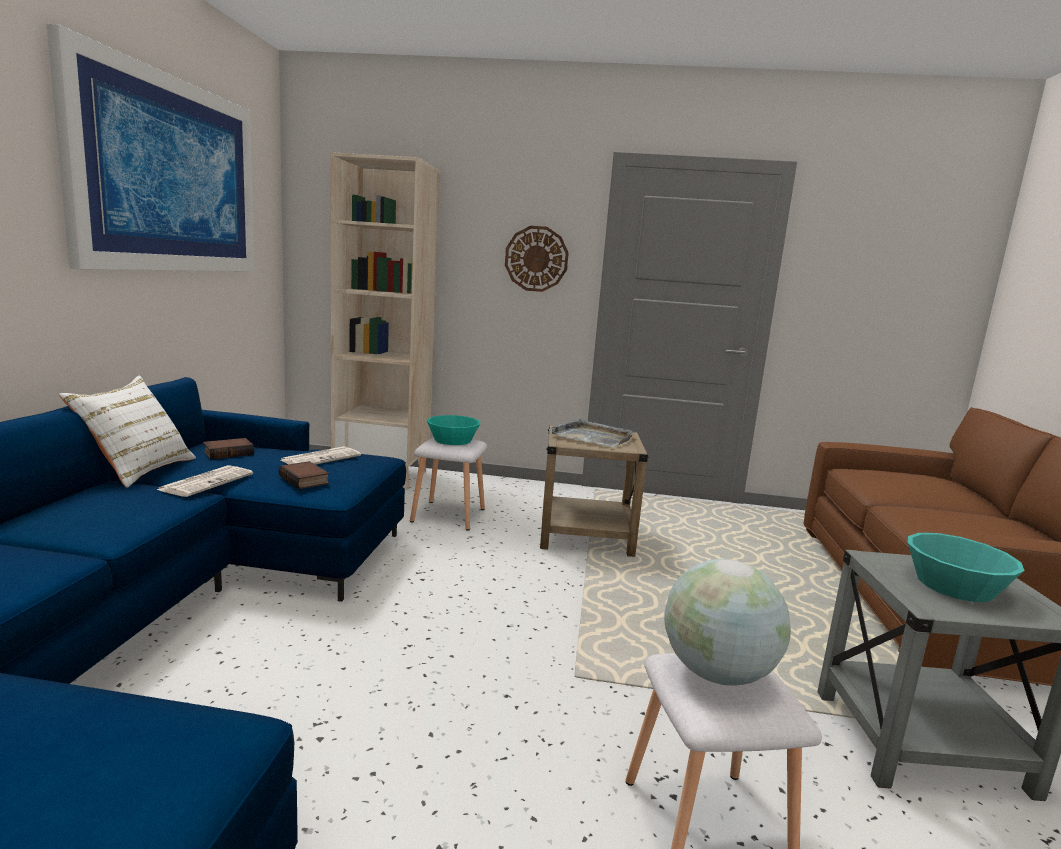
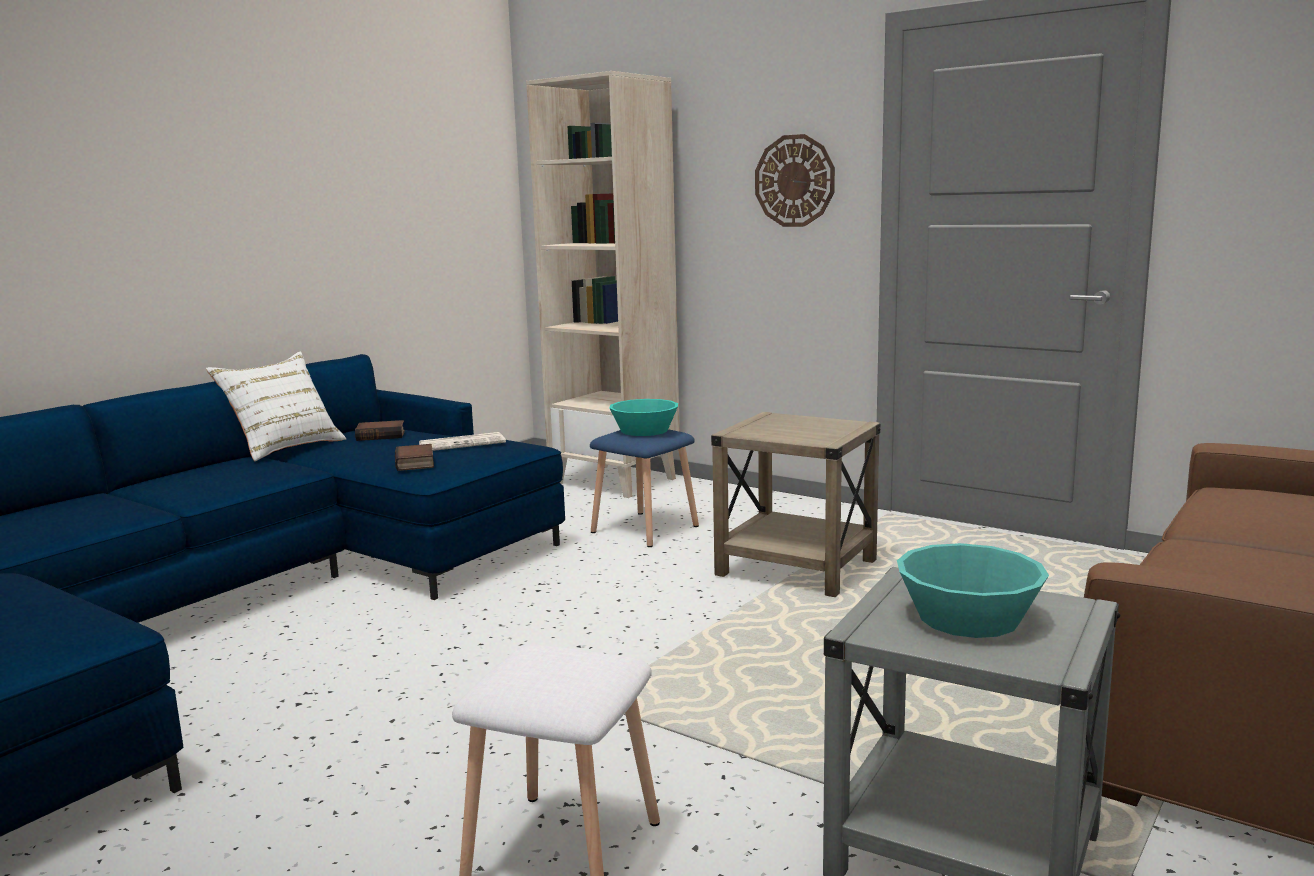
camera: 30 degrees right, 0 degrees up
(169, 175) = (348, 138): picture -> none
(207, 482) = (326, 460): newspaper -> none
(449, 515) = (646, 529): white stool -> blue stool
(592, 437) = (794, 426): grey tray -> none
(717, 673) = (551, 664): globe -> none

